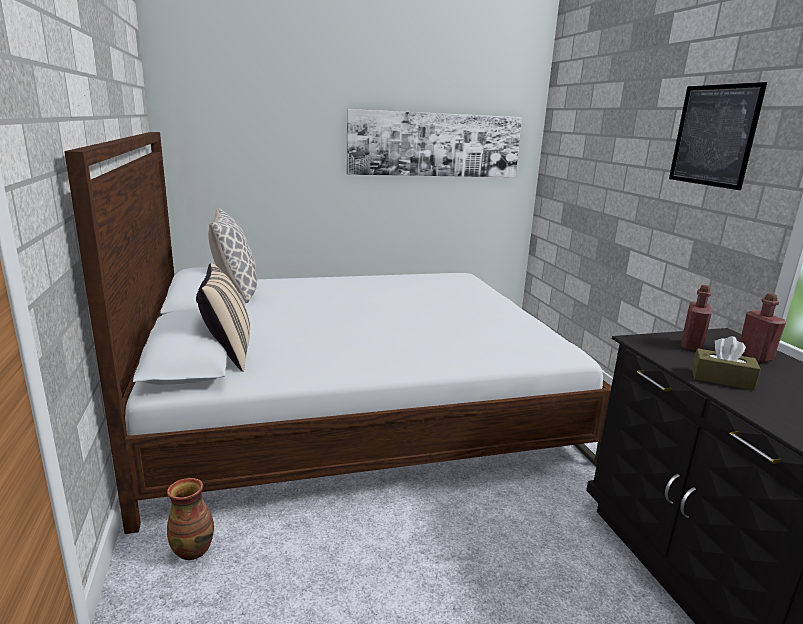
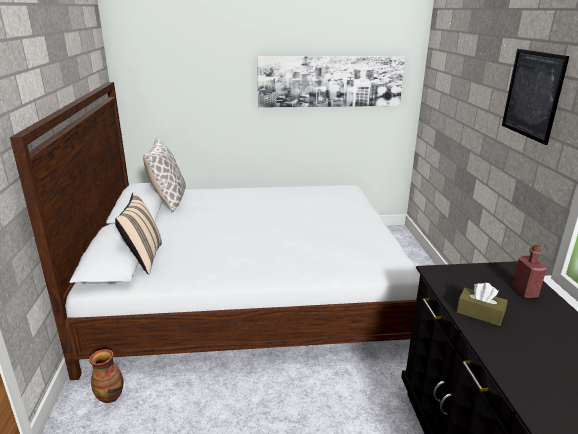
camera: 10 degrees right, 5 degrees up
(691, 346) = (476, 279): red bottle -> none

